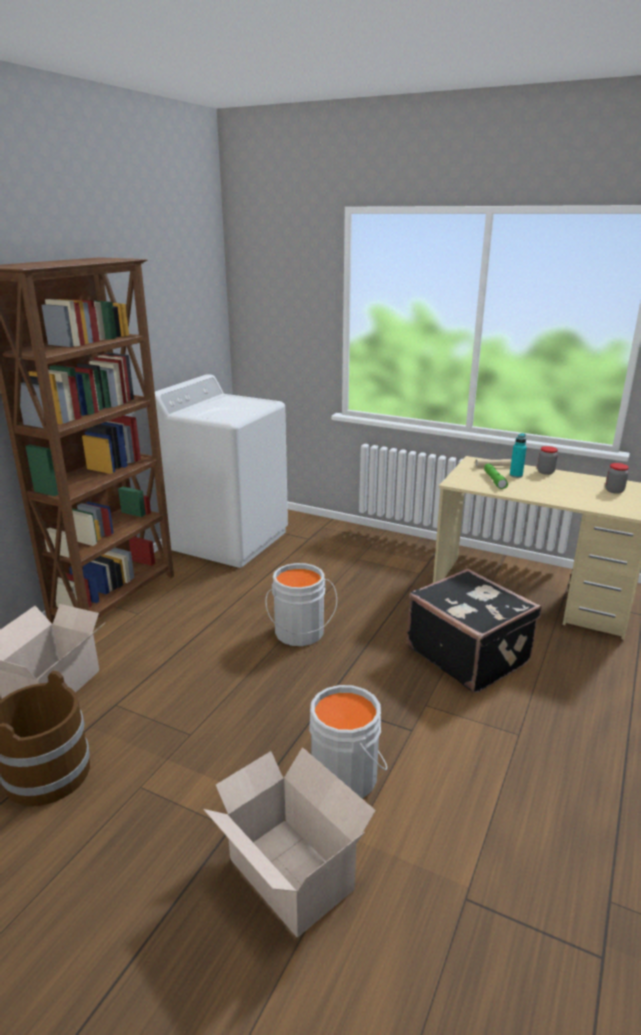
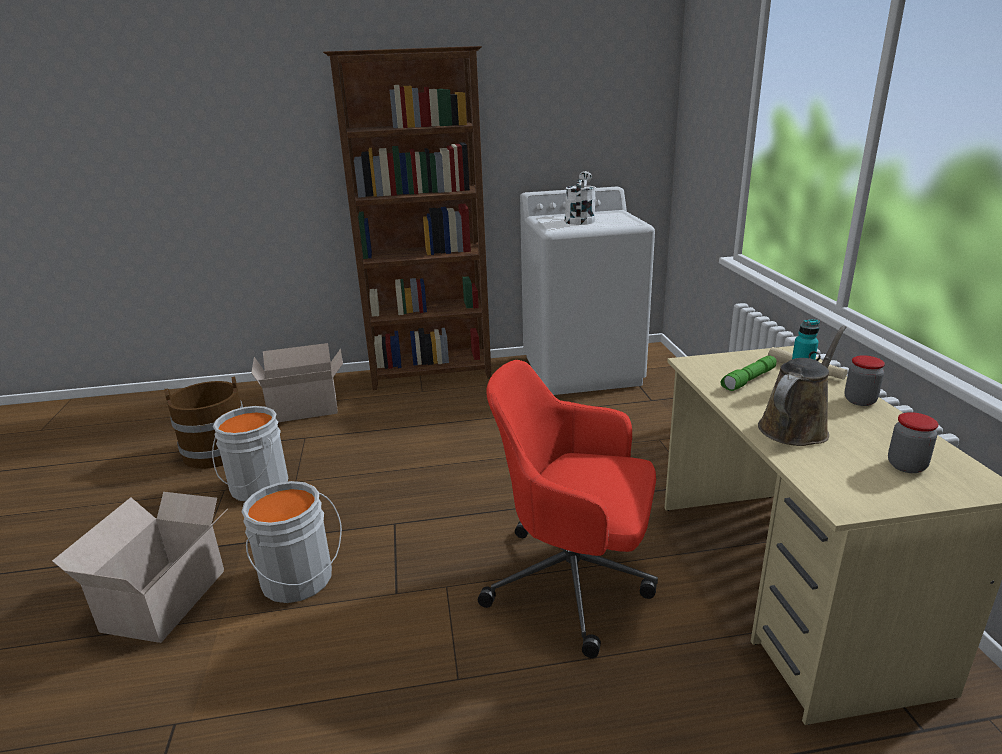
camera: 55 degrees right, 0 degrees up
(221, 408) = (580, 220): none -> white watering can
(300, 634) = (481, 467): grey bucket -> grey bucket (256, 487)
(468, 654) = (574, 582): black suitcase -> red office chair
(558, 493) = (796, 427): none -> brown watering can

